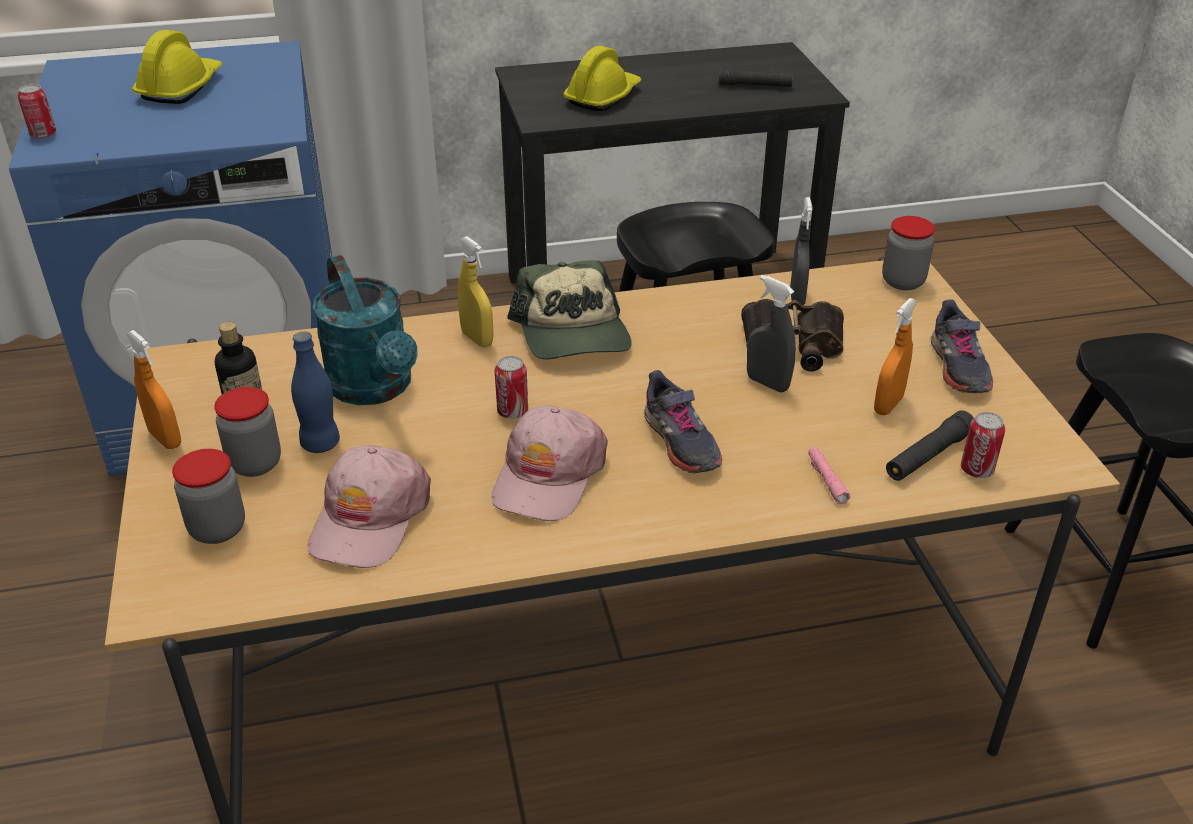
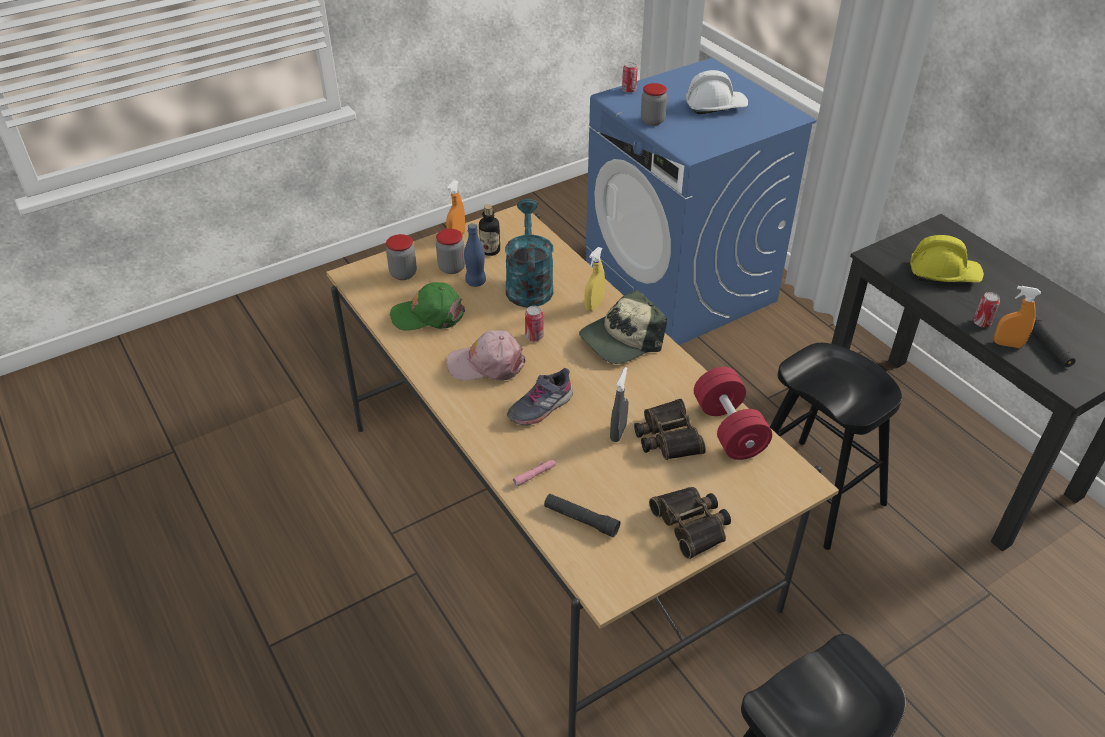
camera: 70 degrees right, 5 degrees up
(180, 88) = (715, 106): yellow hard hat -> white hard hat
(369, 518) = (428, 315): pink cap -> green cap
(375, 388) = (528, 284): turquoise watering can -> turquoise watering can turned 135 degrees clockwise
(797, 297) = (728, 429): grey spray bottle -> red dumbbell
(888, 405) = (626, 493): orange spray bottle -> orange spray bottle (1007, 344)
(903, 281) = (789, 482): jar -> jar (652, 121)
(958, 367) = (692, 525): grey shoe -> binoculars
(976, 470) = (577, 545): can -> can (981, 323)

